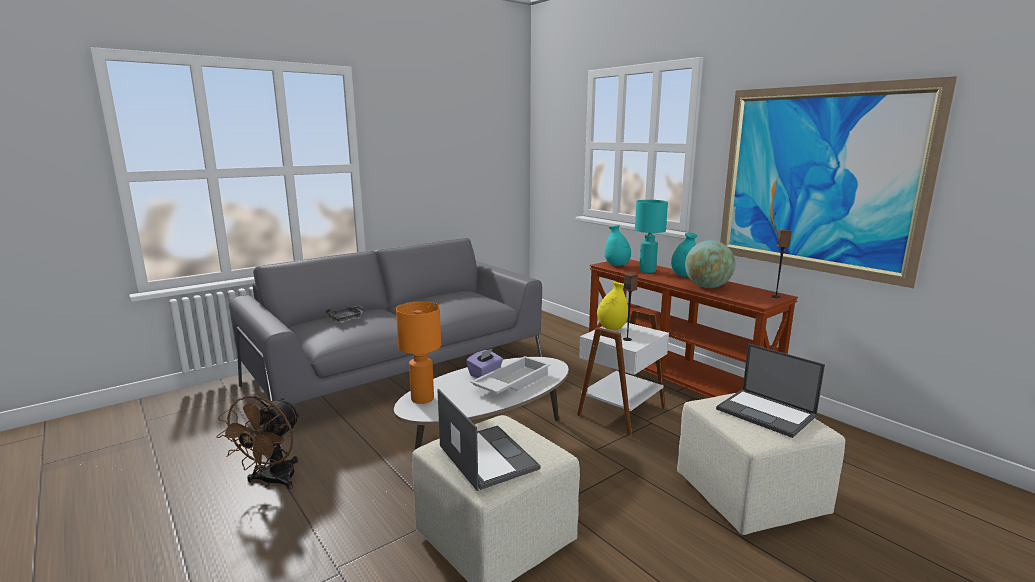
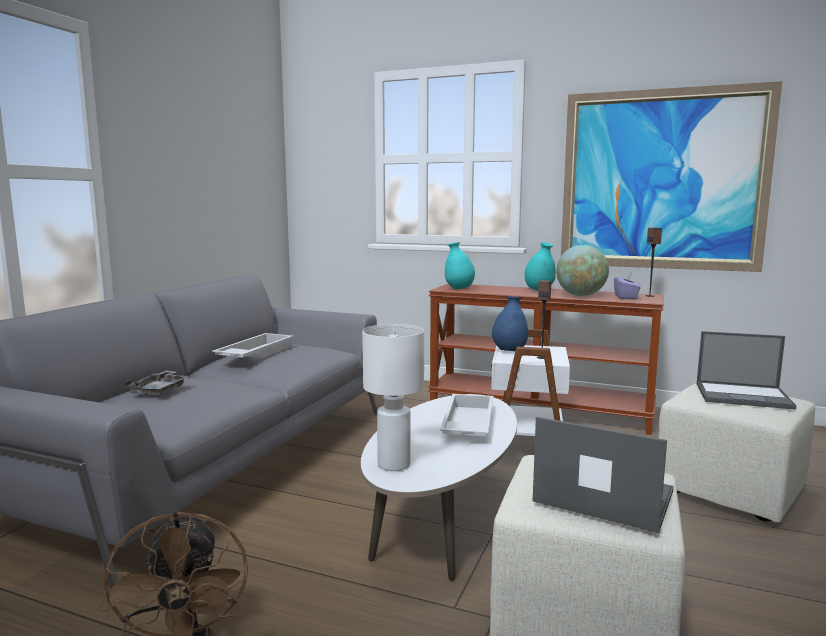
camera: 30 degrees left, 5 degrees down
(423, 399) = (394, 464): orange table lamp -> white table lamp
(436, 299) = (255, 353): none -> white tray
(485, 373) = (422, 422): purple tissue box -> purple tissue box (626, 297)
(612, 328) = (509, 351): yellow vase -> blue vase
(647, 271) = (498, 290): turquoise table lamp -> none

